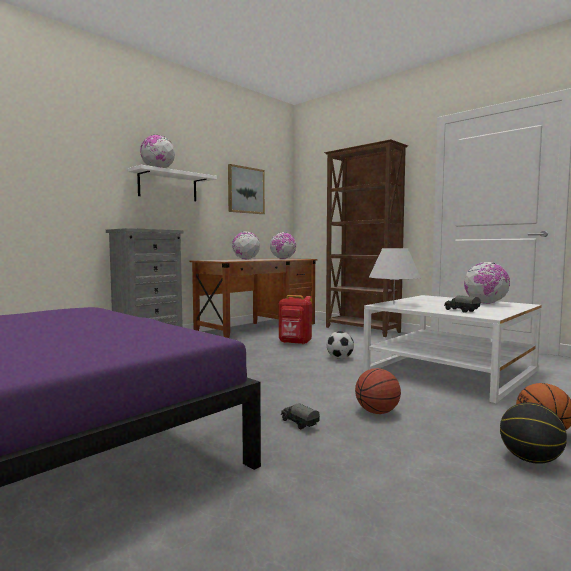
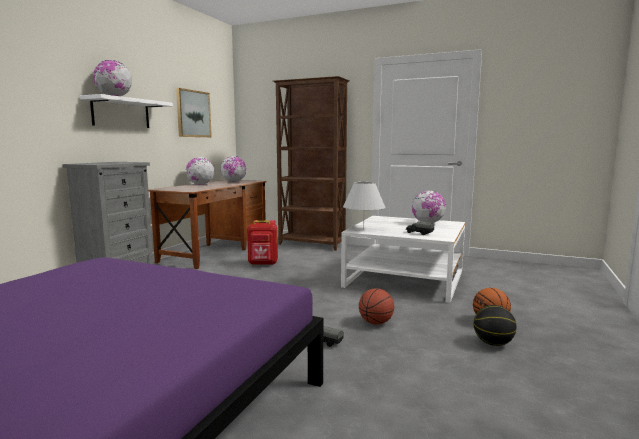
camera: 20 degrees left, 5 degrees up
(340, 358) = (313, 276): football -> none

